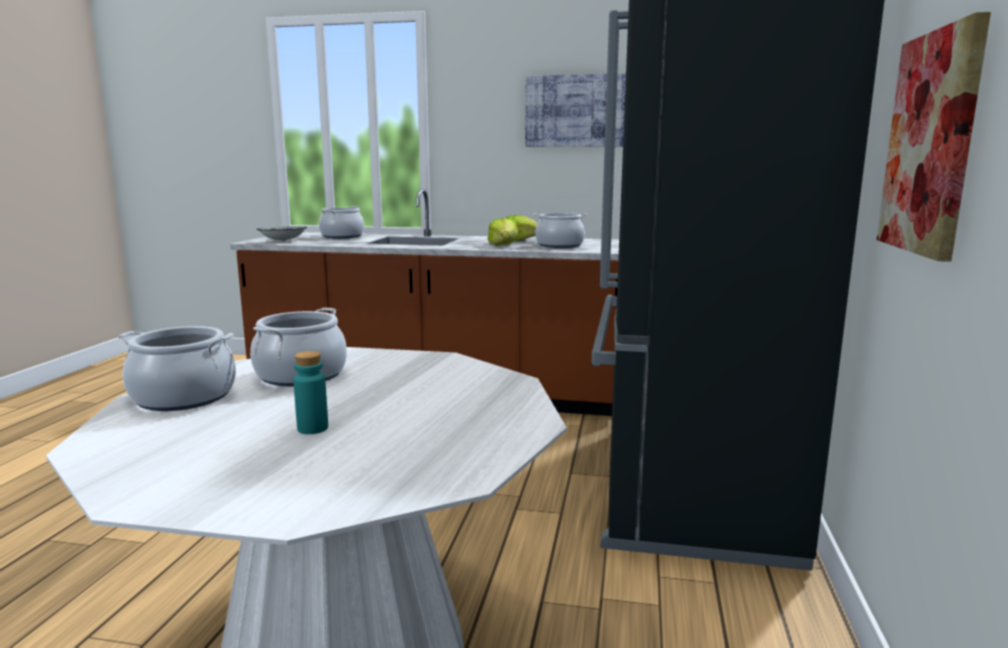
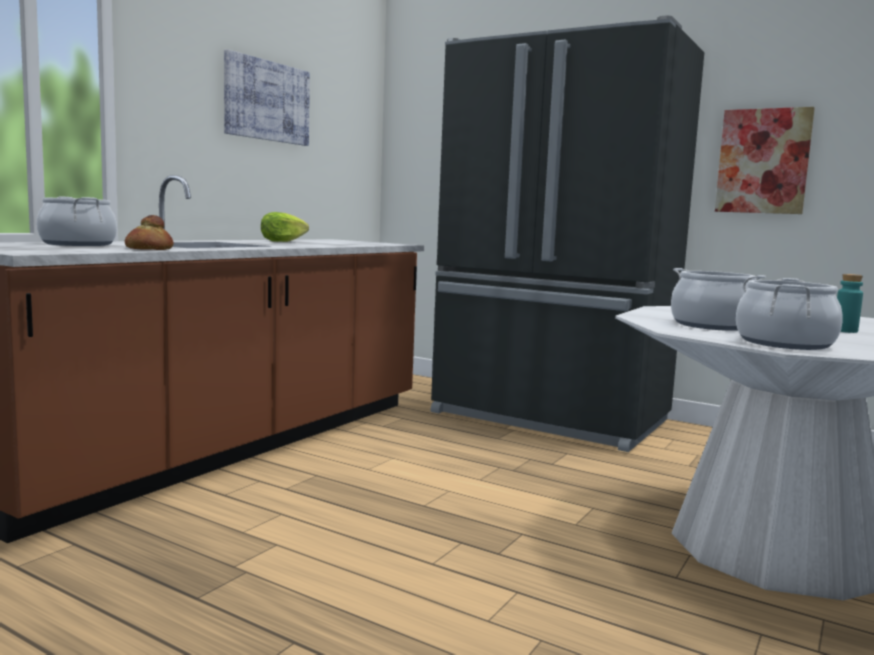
camera: 70 degrees left, 5 degrees down
(283, 241) = (69, 250): bowl -> none
(328, 243) = (148, 249): none -> bread
(503, 245) = (313, 244): lettuce -> none
(559, 245) = (344, 243): cooking pot -> none

